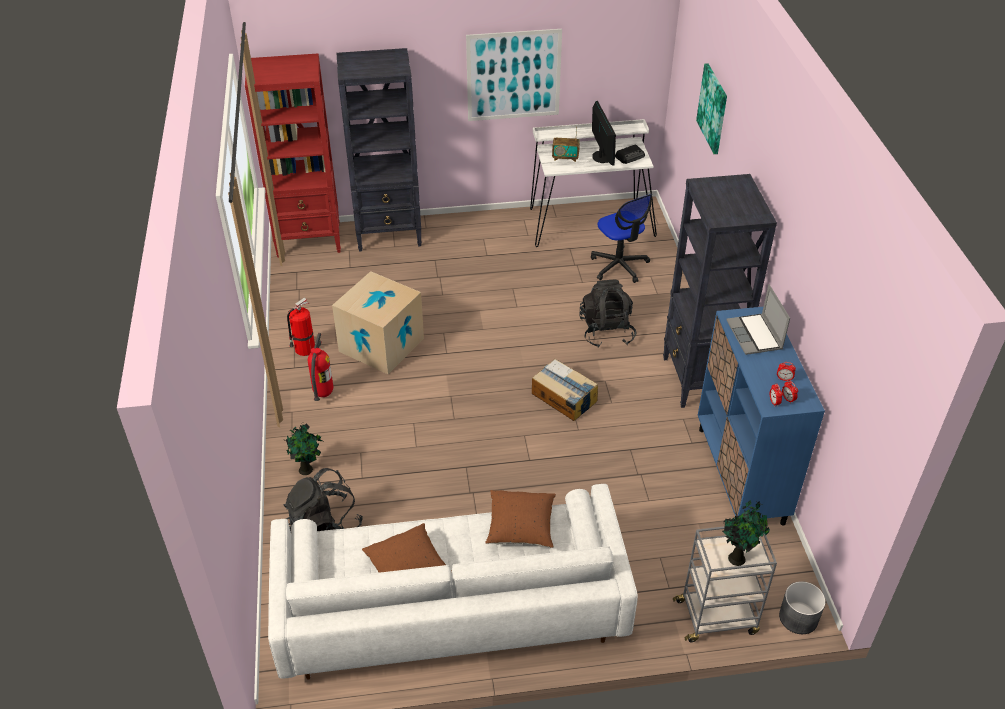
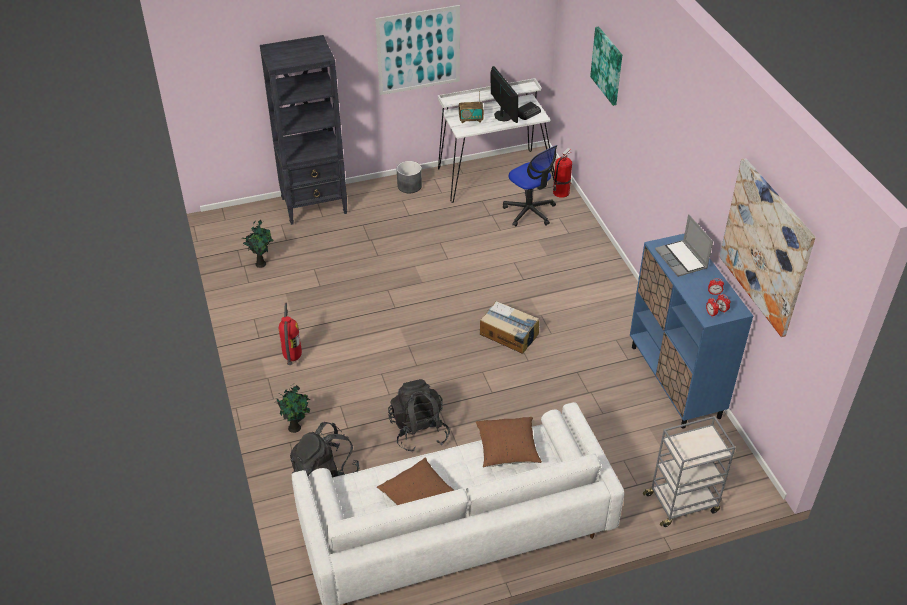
camera: 10 degrees left, 0 degrees up
(304, 349) = (264, 320): fire extinguisher -> fire extinguisher (560, 193)
(309, 240) = (242, 219): red bookcase -> none
(381, 345) = (334, 307): cardboard box -> none
(606, 332) = (532, 272): black backpack -> black backpack (419, 431)
(698, 380) = (621, 305): black bookcase -> none
(737, 557) = (700, 448): potted plant -> potted plant (261, 263)
(798, 618) = (748, 494): grey planter -> grey planter (409, 186)
(844, 331) = (766, 247): none -> picture

